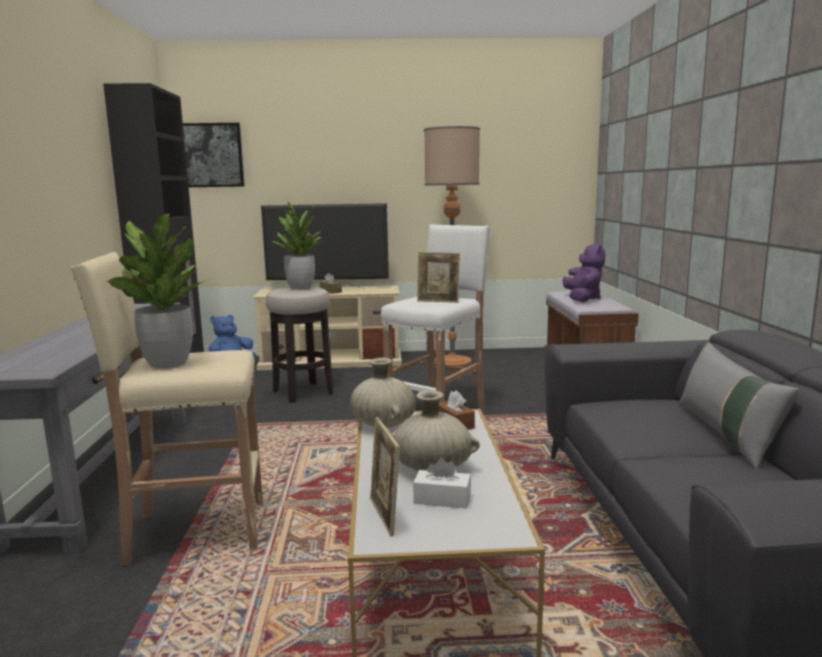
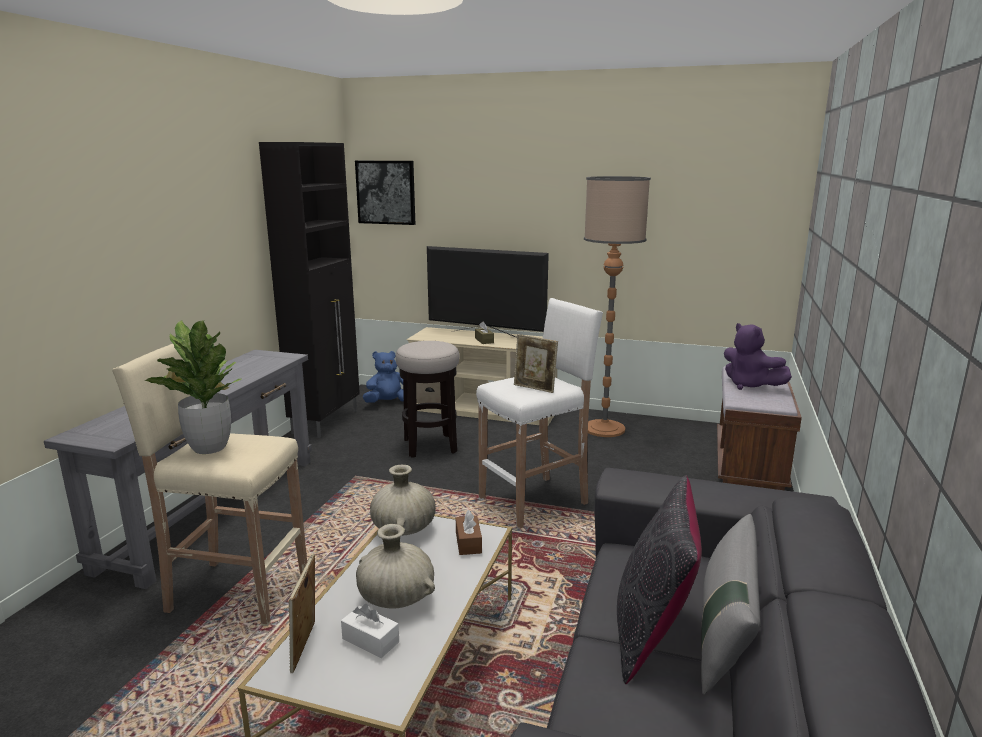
camera: 20 degrees right, 5 degrees up
(301, 288) = (432, 344): potted plant -> none
(582, 299) = (749, 385): purple plush toy -> purple plush toy turned 120 degrees clockwise
(676, 443) = (652, 631): none -> black pillow

